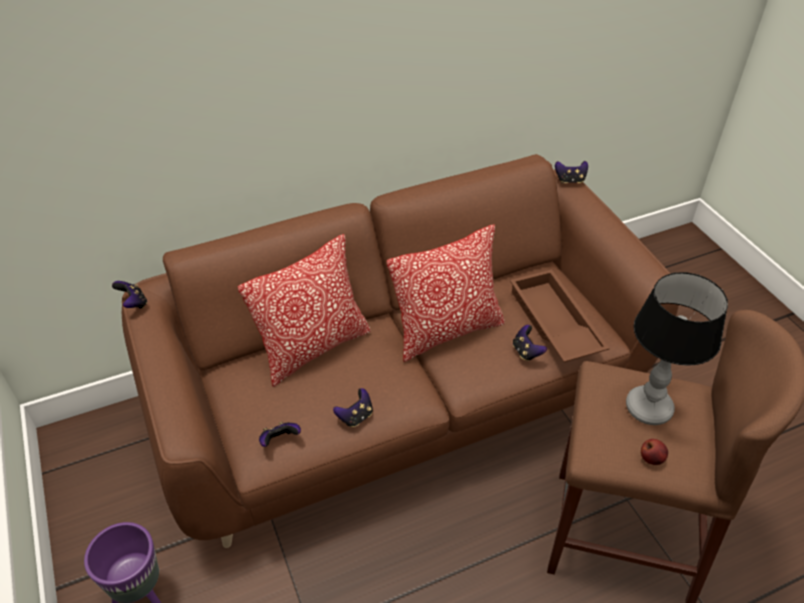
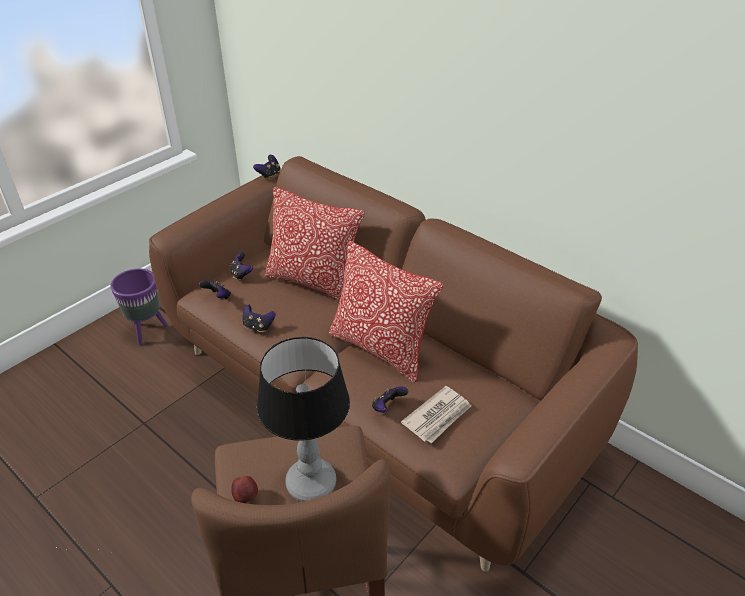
camera: 65 degrees right, 5 degrees down
(553, 323) = (438, 416): brown tray -> newspaper
(570, 180) = (617, 345): game controller -> game controller (241, 274)

